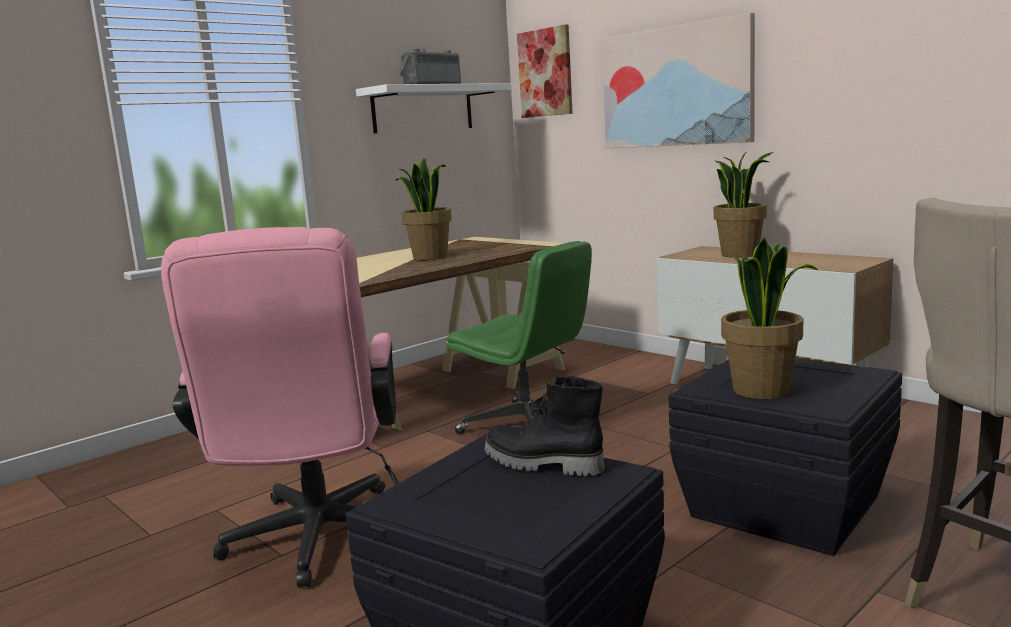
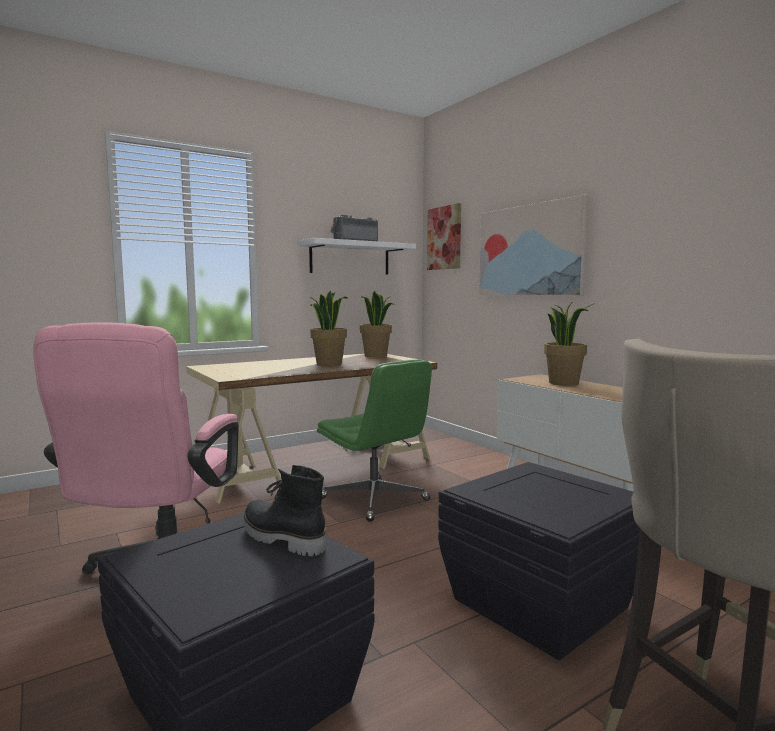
camera: 10 degrees right, 5 degrees down
(762, 391) = (516, 498): potted plant -> potted plant (376, 355)

